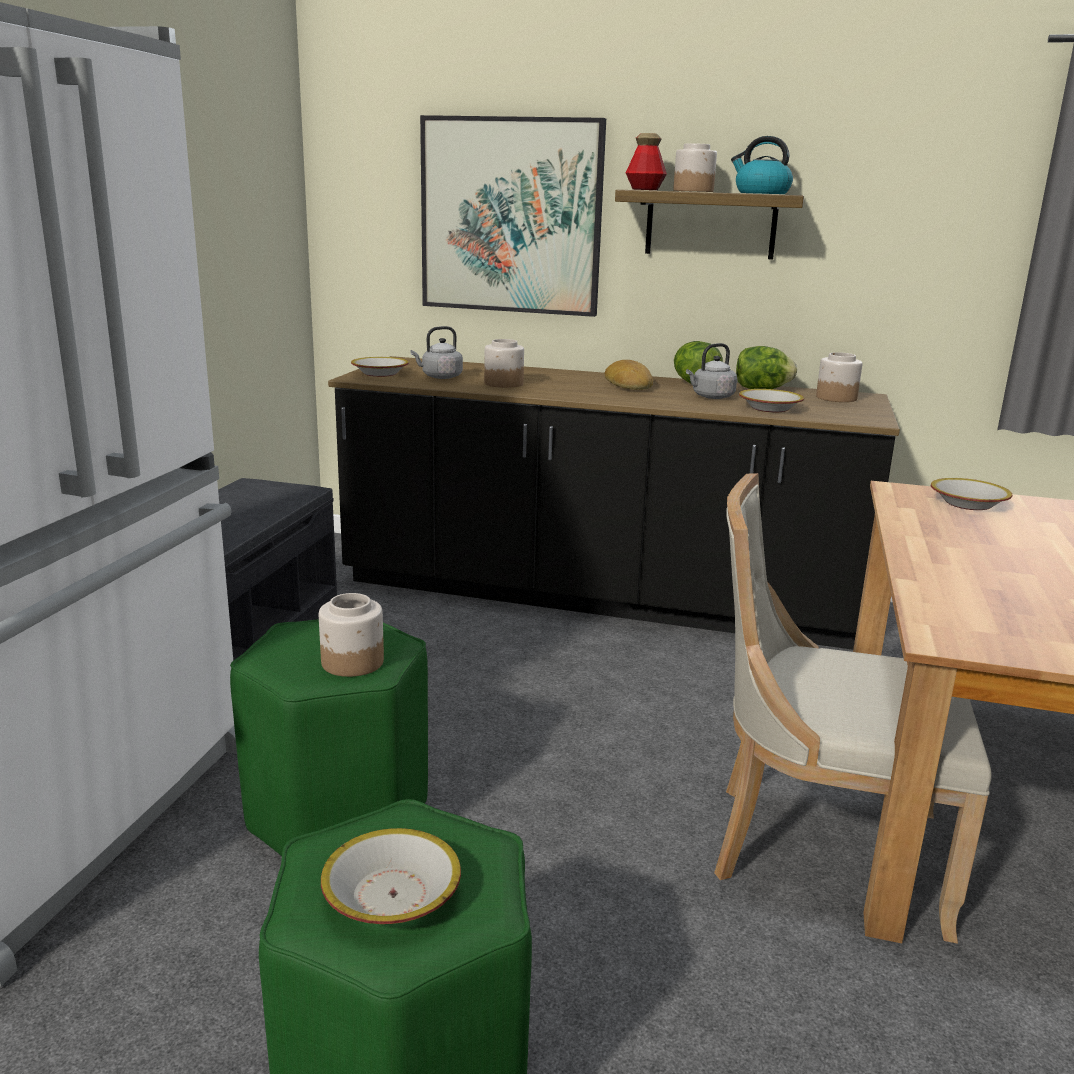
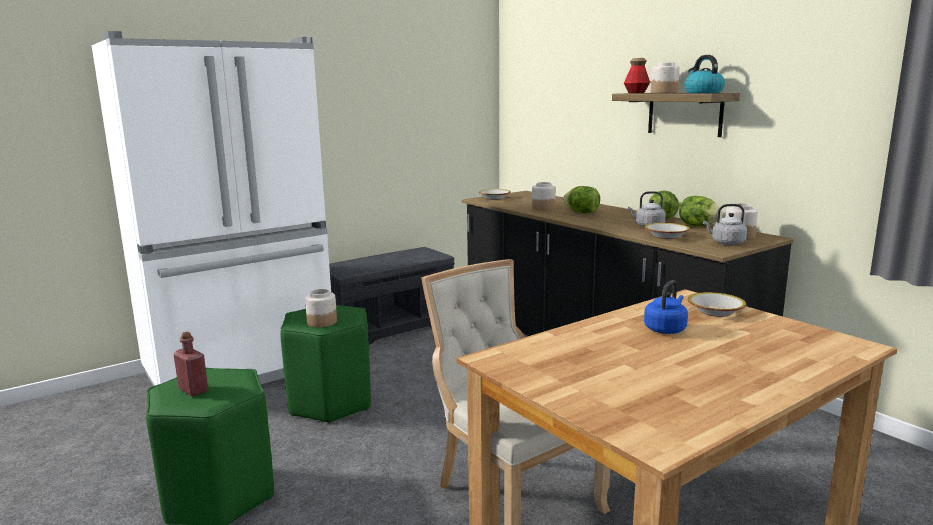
camera: 40 degrees right, 5 degrees down
(392, 896) = (193, 390): bowl -> red bottle
(440, 377) = (519, 202): grey kettle -> grey kettle (726, 243)
(511, 216) = (583, 110): picture -> none
(576, 386) = (582, 213): none -> lettuce
(630, 384) = (617, 215): bread -> none
(987, 539) = (666, 329): none -> blue kettle

